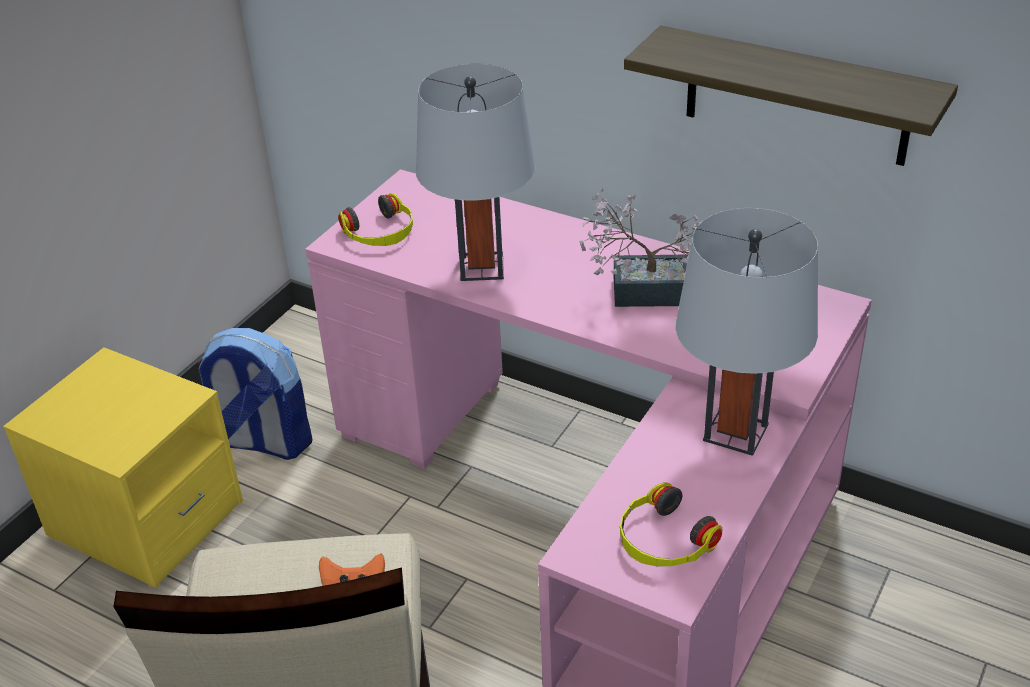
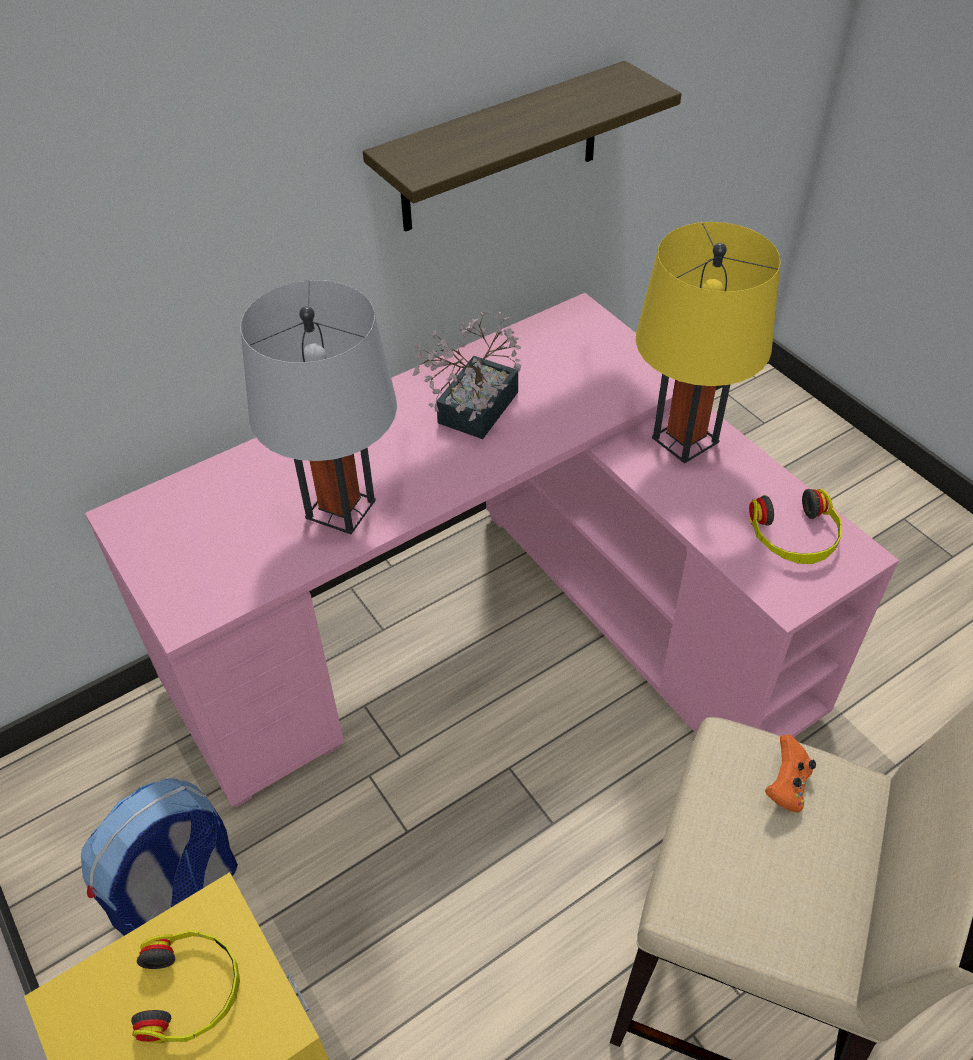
camera: 65 degrees left, 10 degrees up
(380, 232) = (199, 572): headphones -> headphones (190, 990)
(736, 432) = (685, 440): grey table lamp -> yellow table lamp

